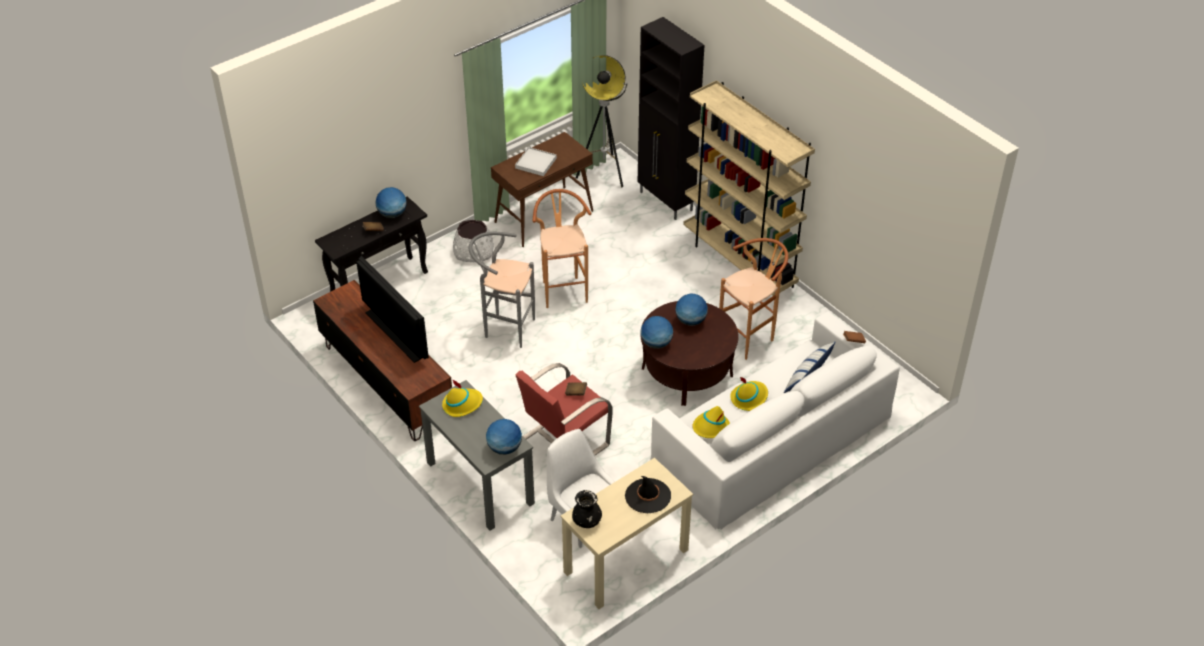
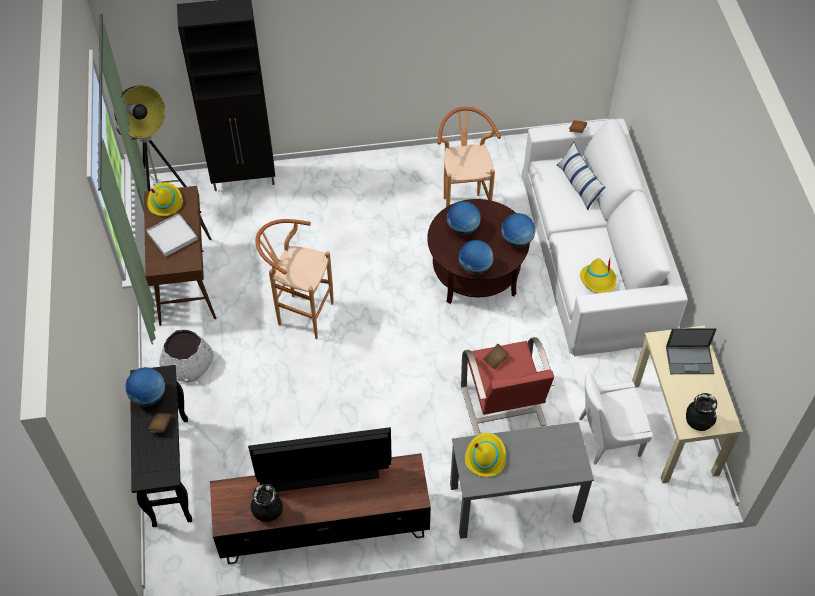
camera: 60 degrees left, 10 degrees up
(349, 318) = (267, 511): none -> black vase
(504, 328) = (319, 387): grey stool -> none
(504, 448) = (567, 447): globe -> globe (516, 241)
(647, 496) = (690, 360): black hat -> laptop
(739, 263) = (366, 168): beige bookcase -> none
(749, 397) = (578, 236): yellow hat -> yellow hat (165, 202)

